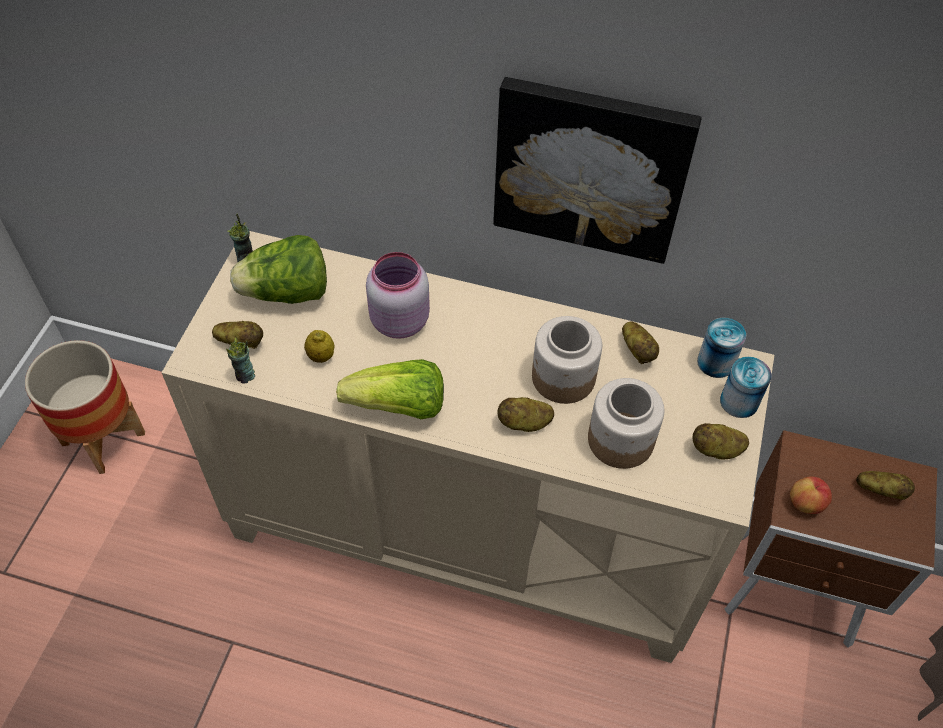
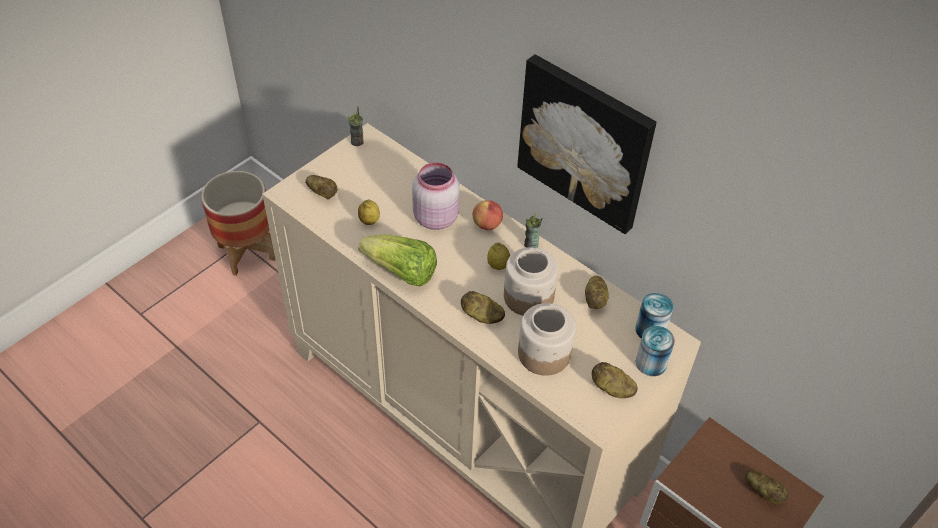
camera: 25 degrees right, 5 degrees down
(245, 376) = (313, 215): cup -> cup (531, 245)
(287, 293) = (371, 173): lettuce -> none
(506, 352) = (498, 265): none -> lemon
(805, 503) = (694, 476): apple -> apple (487, 225)

